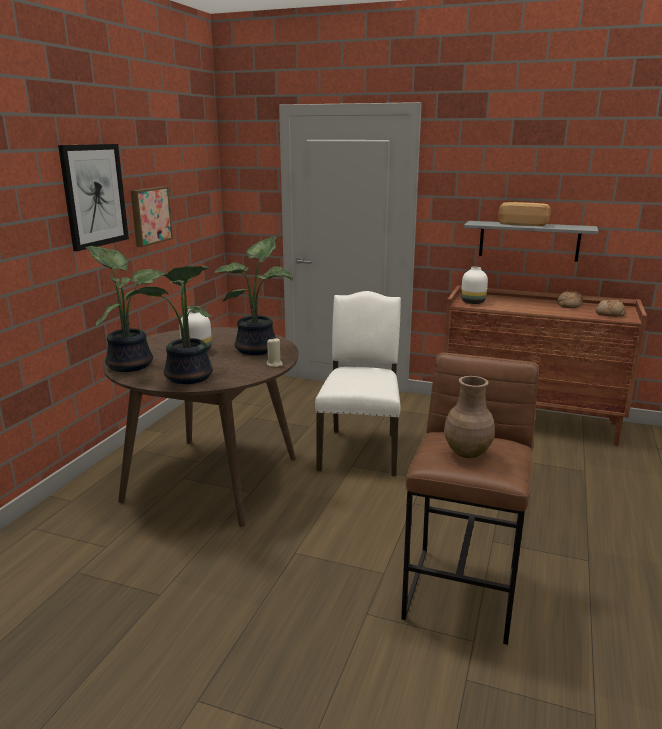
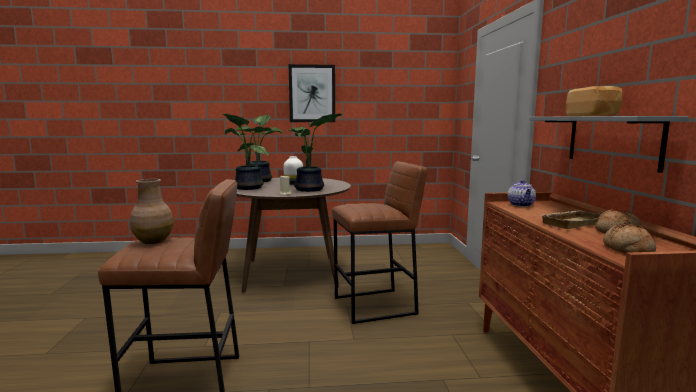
camera: 65 degrees right, 10 degrees down
(149, 215) = (362, 111): picture -> none
(360, 450) = (376, 305): white chair -> brown stool
(473, 302) = (521, 205): white vase -> teapot
(540, 306) = (572, 223): none -> beige tray

